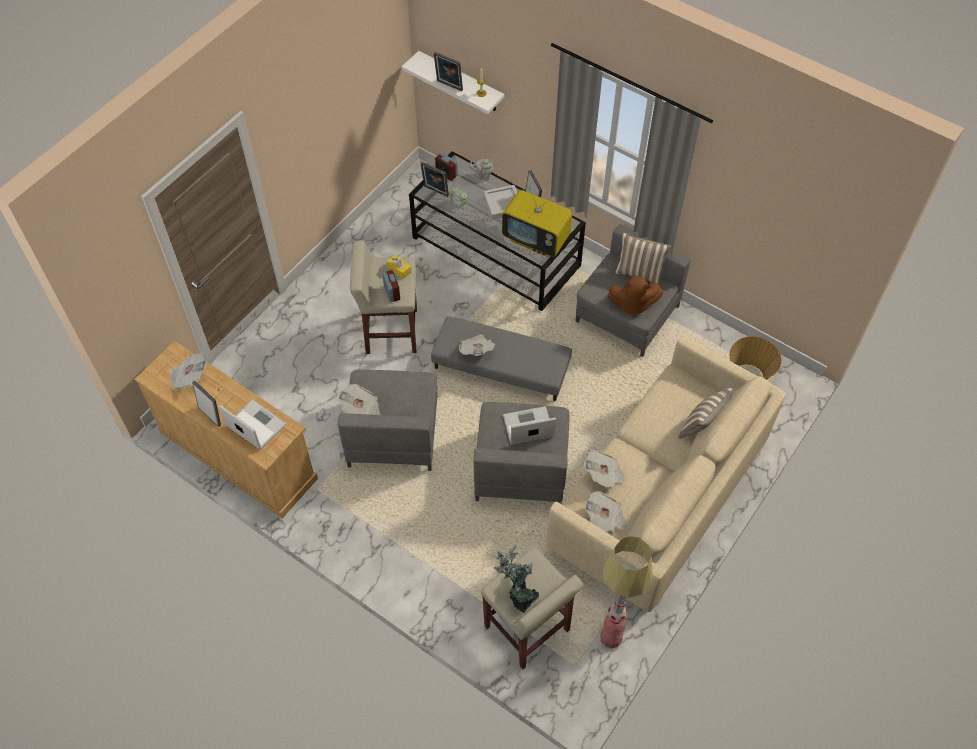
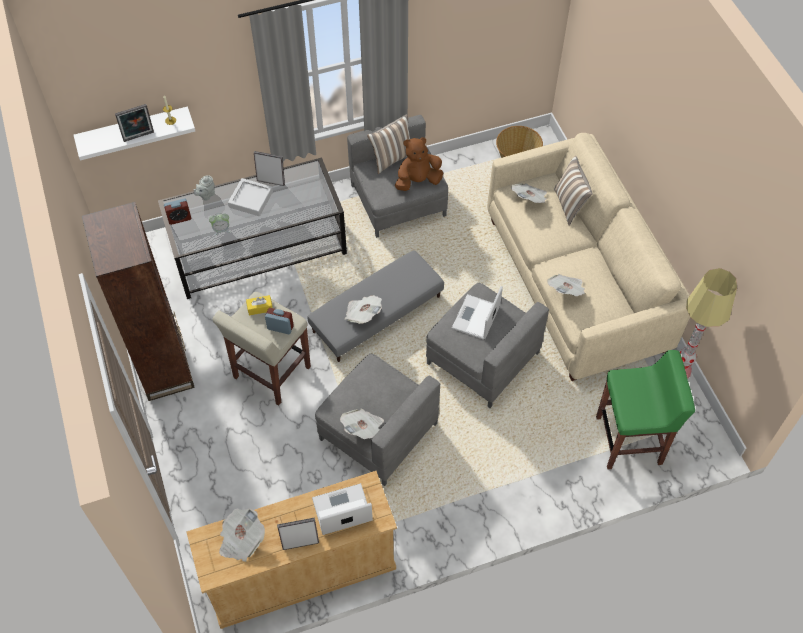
camera: 55 degrees left, 0 degrees up
(344, 263) = (164, 366): none -> brown bookcase
(435, 192) = (191, 237): picture frame -> none
(518, 592) = (642, 405): potted plant -> none
(527, 629) = (630, 440): beige stool -> green stool
(536, 240) = (309, 199): television -> none
(605, 518) = (604, 313): newspaper -> newspaper (529, 199)
(632, 304) = (418, 181): brown plush toy -> brown plush toy turned 150 degrees counterclockwise

